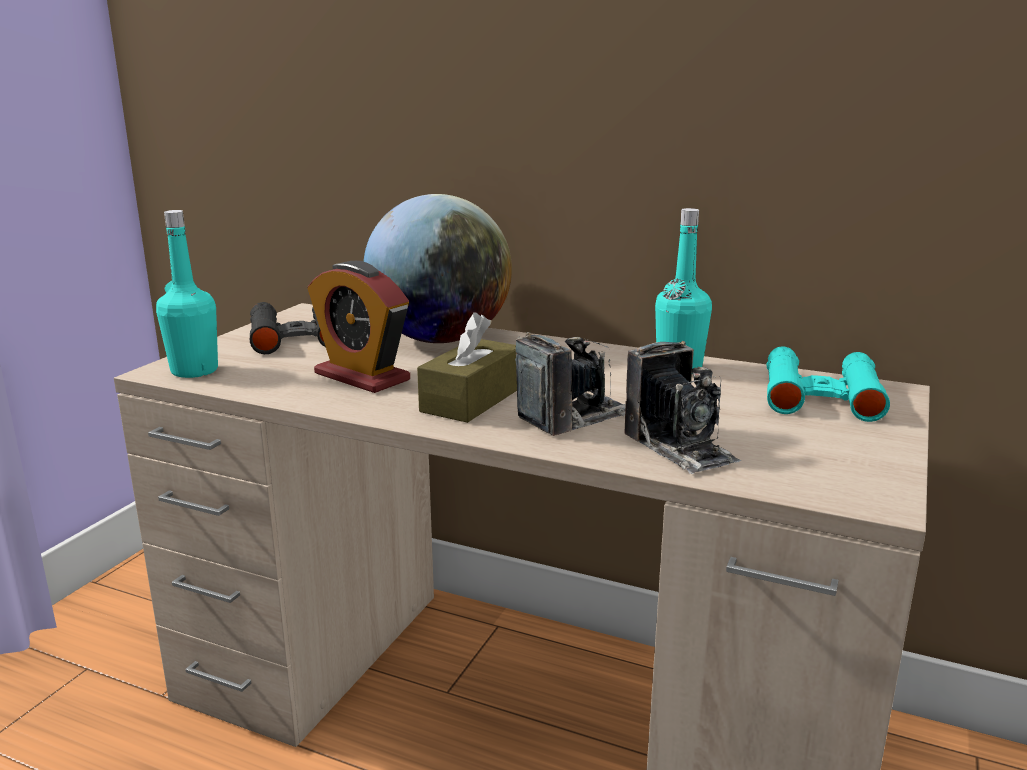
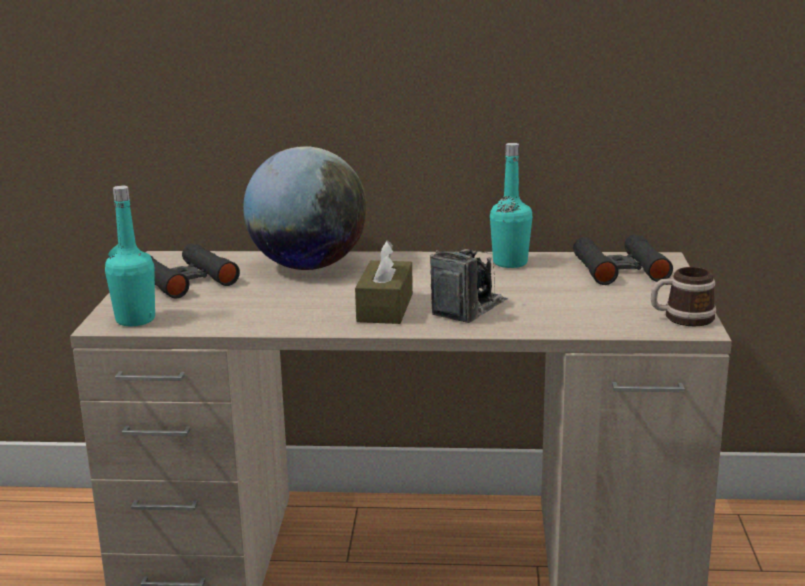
camera: 20 degrees left, 0 degrees up
(362, 377) = (281, 304): alarm clock -> none
(679, 447) = (557, 316): camera -> none
(821, 396) = (620, 269): turquoise binoculars -> black binoculars
(864, 480) = (682, 318): none -> mug

